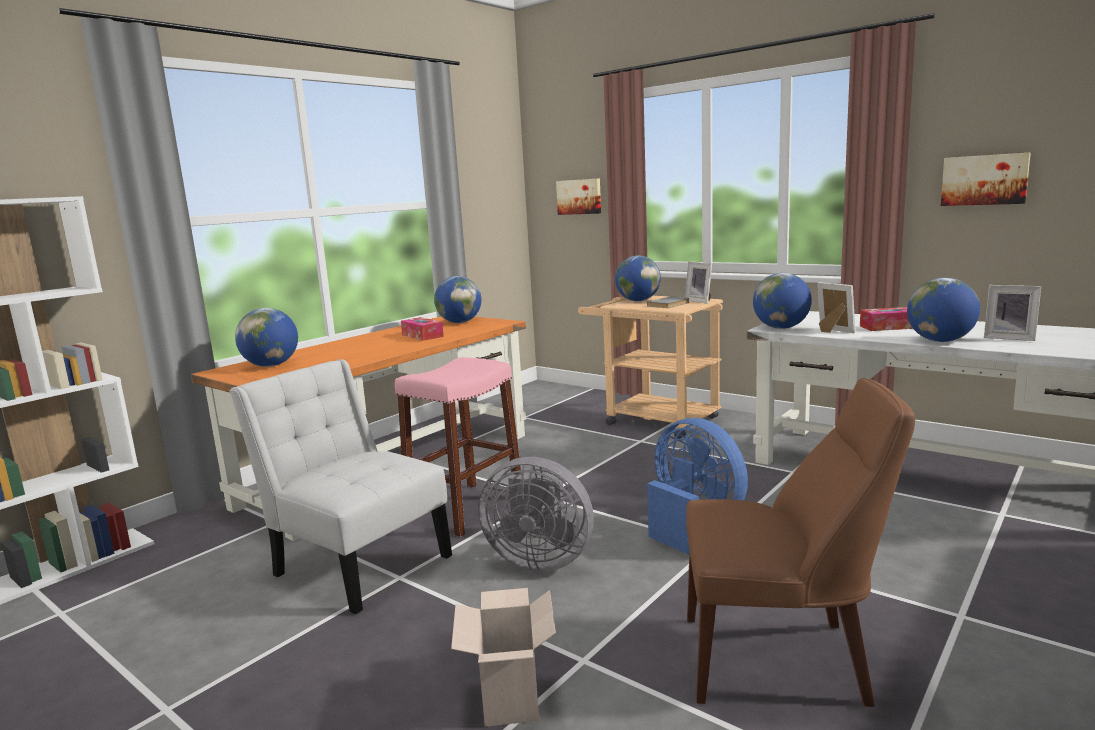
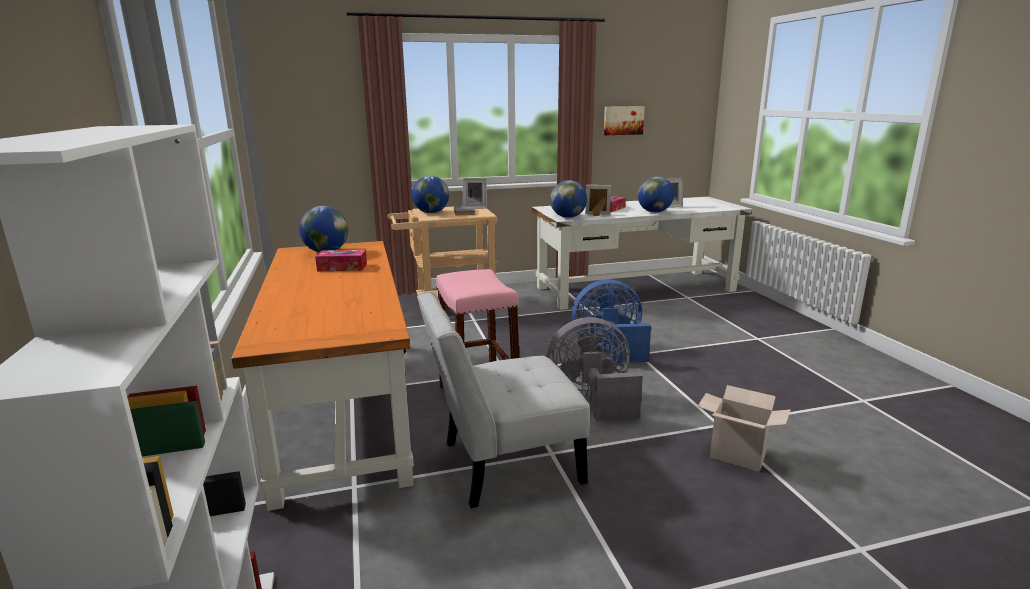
camera: 55 degrees left, 5 degrees up
(271, 365) = (303, 323): globe -> none
(539, 559) = (592, 400): grey fan -> grey fan turned 150 degrees counterclockwise
(579, 196) = (325, 125): picture -> none
(782, 660) = (760, 381): brown chair -> none

